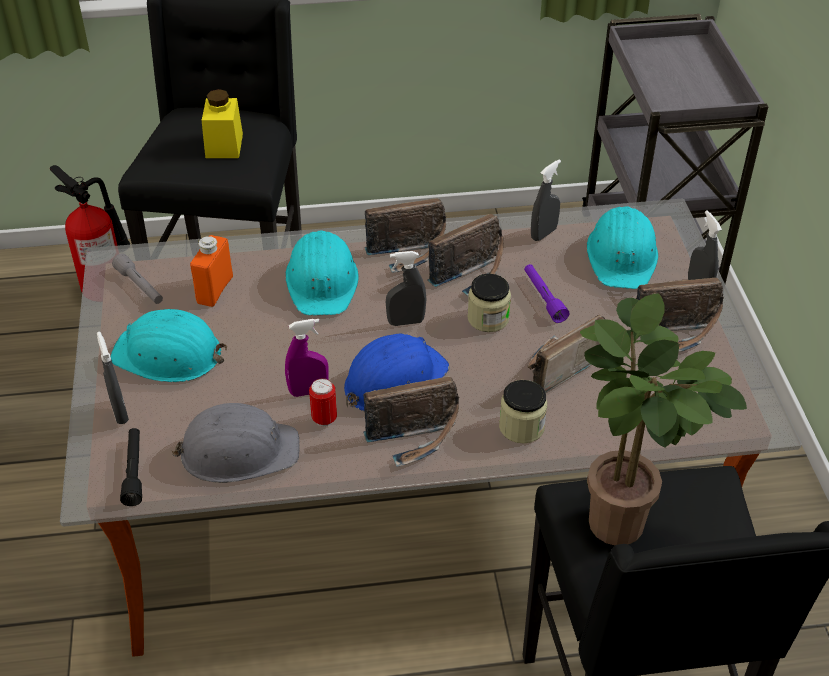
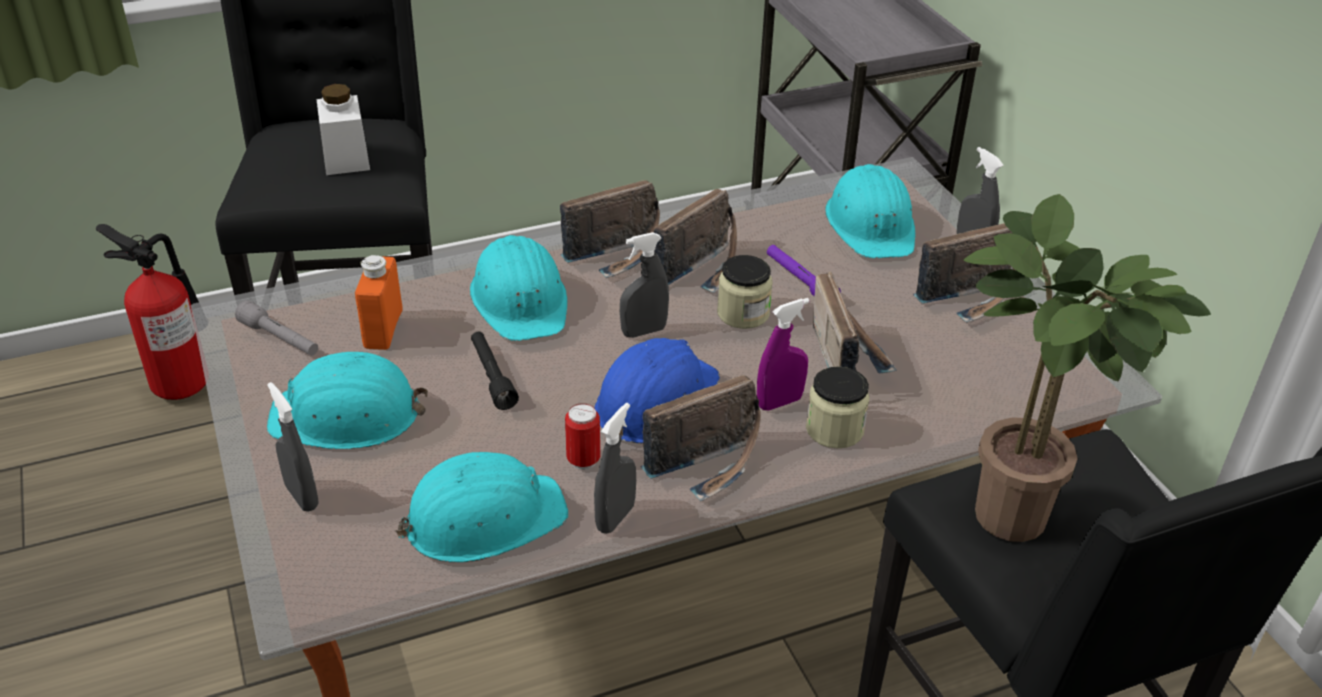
camera: 15 degrees left, 5 degrees down
(134, 471) = (347, 568): black flashlight -> black flashlight (492, 377)
(224, 145) = (346, 158): yellow jar -> white jar
(238, 451) = (483, 518): grey hard hat -> turquoise hard hat
(308, 391) = (550, 430): purple spray bottle -> purple spray bottle (779, 402)
(543, 234) = (770, 212): grey spray bottle -> grey spray bottle (615, 518)
(556, 368) = (847, 356): radio -> radio turned 135 degrees clockwise

